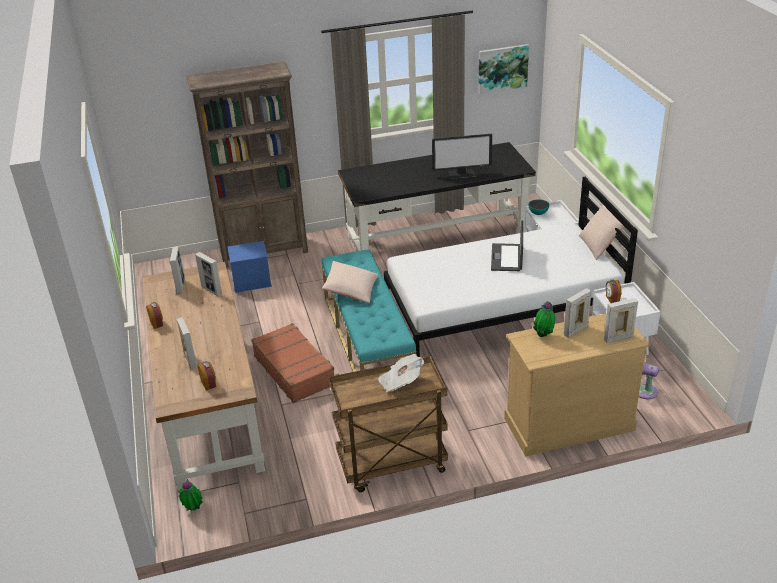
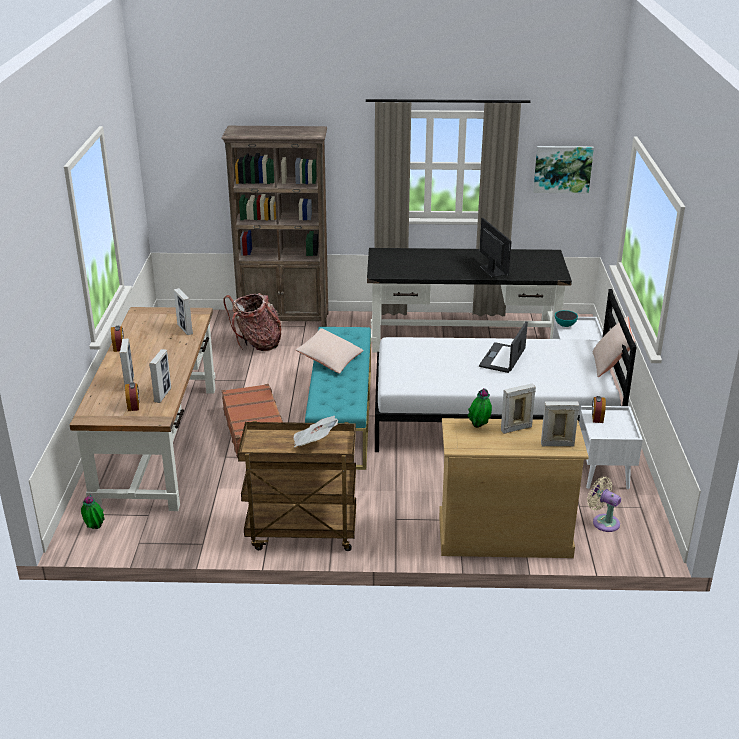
camera: 15 degrees right, 5 degrees down
(180, 286) = (159, 321): picture frame -> picture frame (162, 395)
(251, 281) = (257, 344): blue storage box -> backpack
(462, 174) = (492, 270): monitor -> monitor turned 120 degrees counterclockwise

